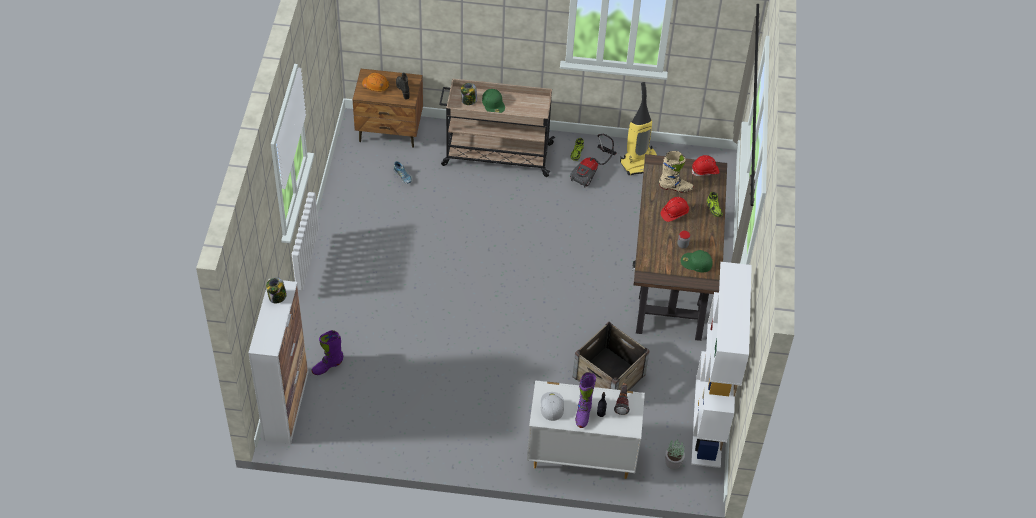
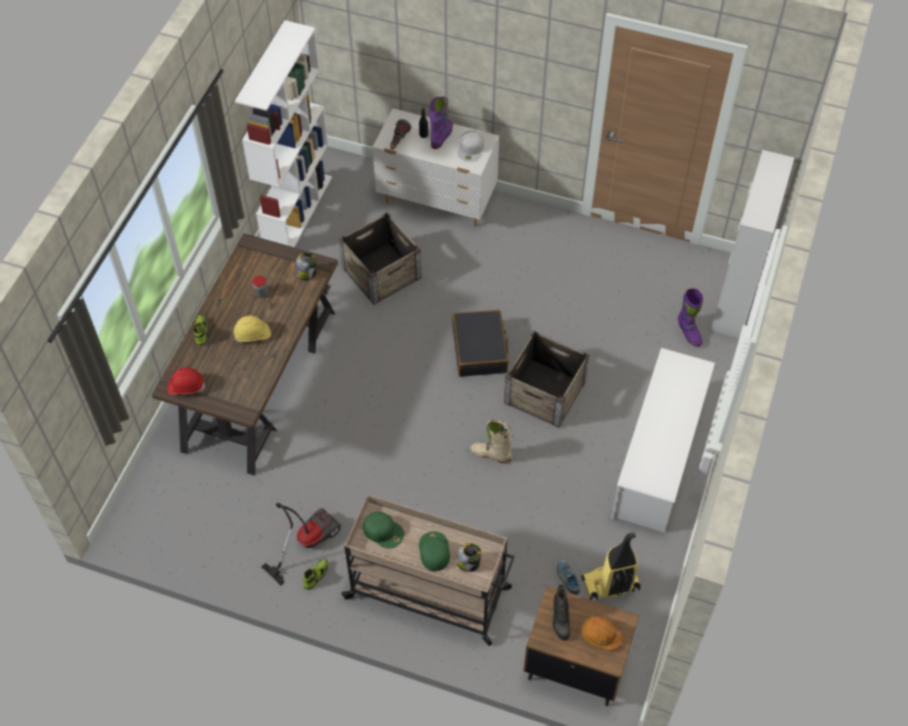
camera: 165 degrees left, 5 degrees up
(277, 297) = (763, 210): jar -> jar (307, 273)
(327, 366) = (689, 333): purple boot -> purple boot turned 90 degrees clockwise
(346, 261) = (657, 460): none -> white shoe rack
(443, 297) = (544, 392): none -> crate
(504, 323) = (480, 349): none -> black suitcase
(640, 163) = (235, 544): vacuum cleaner -> vacuum cleaner (610, 585)
(673, 462) = (348, 181): potted plant -> none
(674, 213) = (252, 334): red hard hat -> yellow hard hat
(675, 188) = (235, 369): beige boot -> beige boot (491, 454)
(696, 263) = (256, 269): green cap -> green cap (384, 531)

